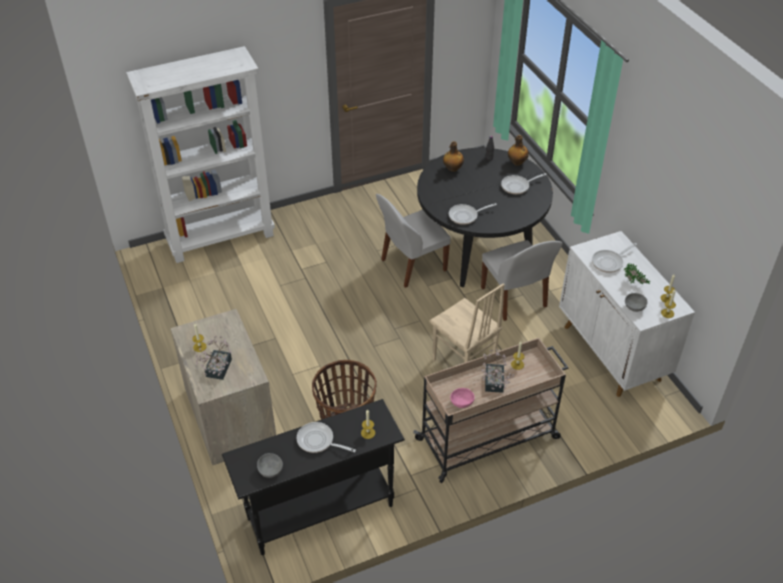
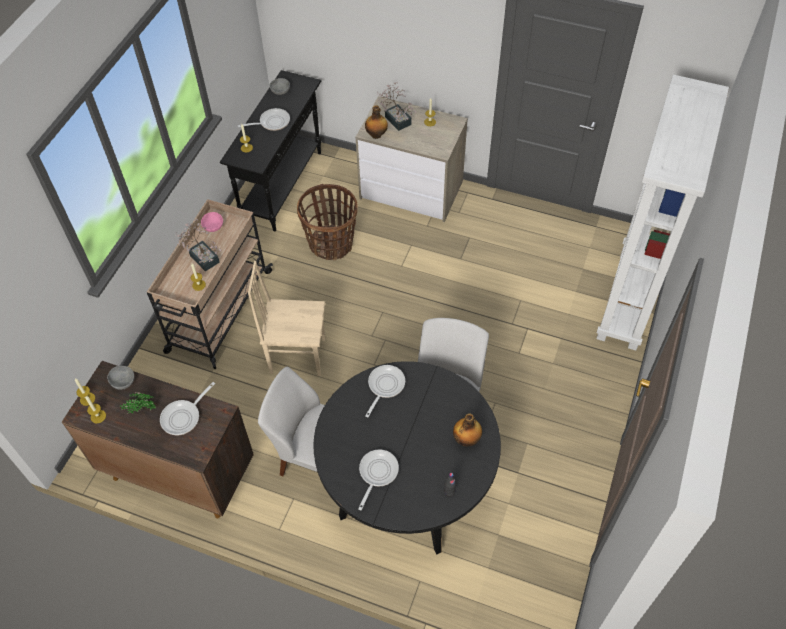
camera: 135 degrees right, 10 degrees up
(517, 163) = (414, 512): bottle -> bottle (376, 135)
(609, 262) = (183, 417): frying pan -> frying pan turned 150 degrees counterclockwise
(612, 353) = (178, 472): white cabinet -> brown cabinet

